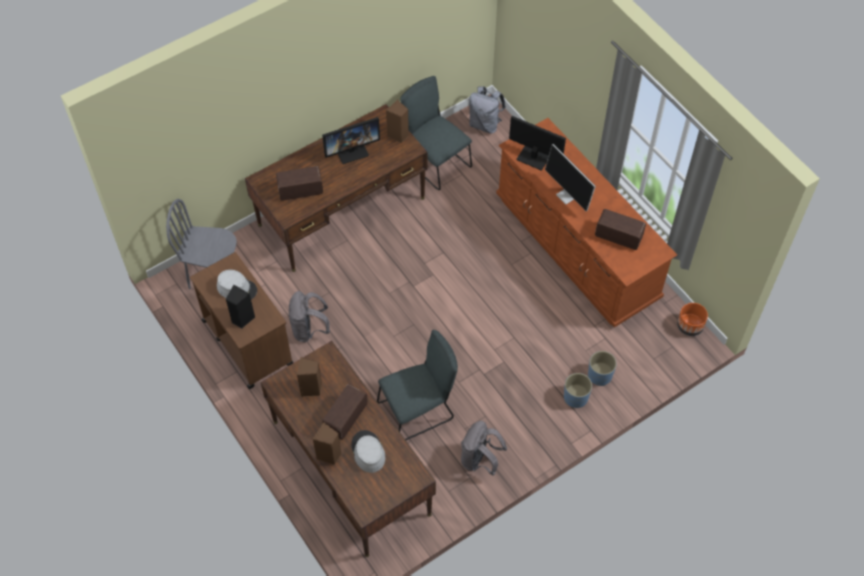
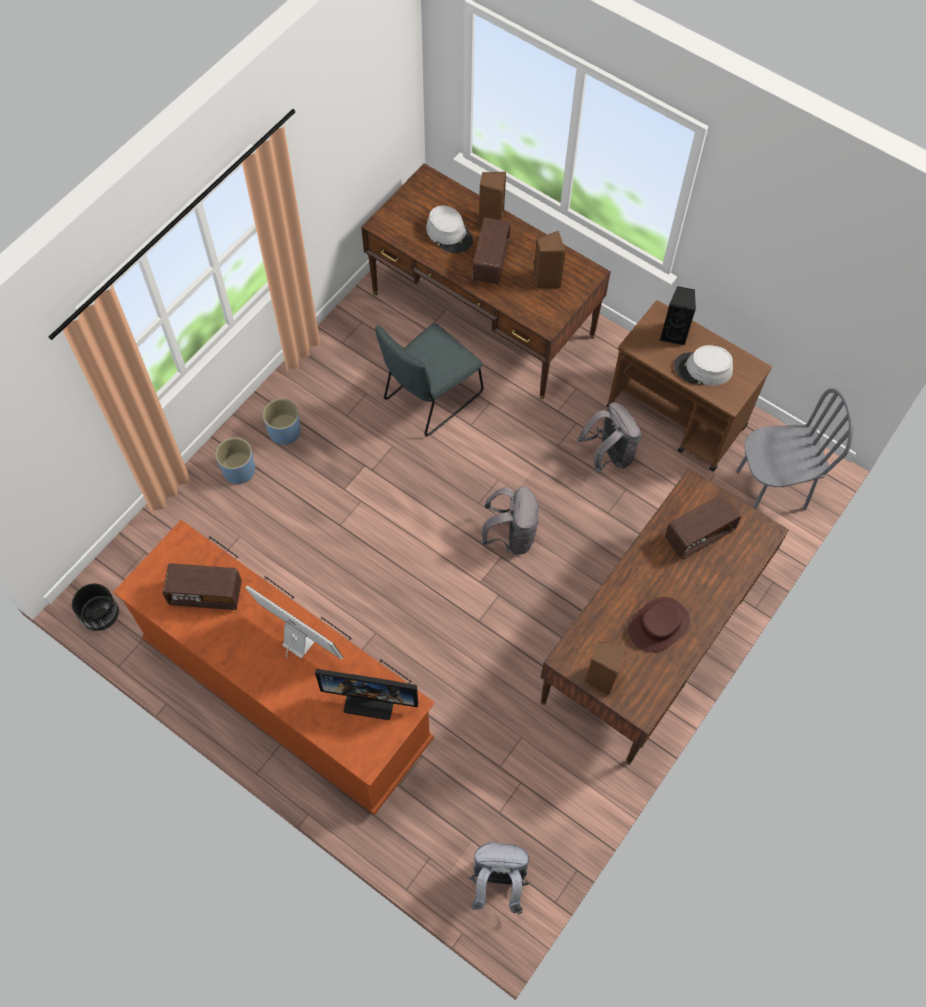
camera: 160 degrees right, 5 degrees up
(351, 151) = (659, 625): monitor -> brown hat
(435, 161) = (550, 777): grey chair -> none
(480, 460) = (336, 364): grey backpack -> grey backpack (511, 536)
(600, 375) = (213, 507): blue planter -> blue planter (284, 431)
(690, 326) = (100, 614): orange planter -> black planter

